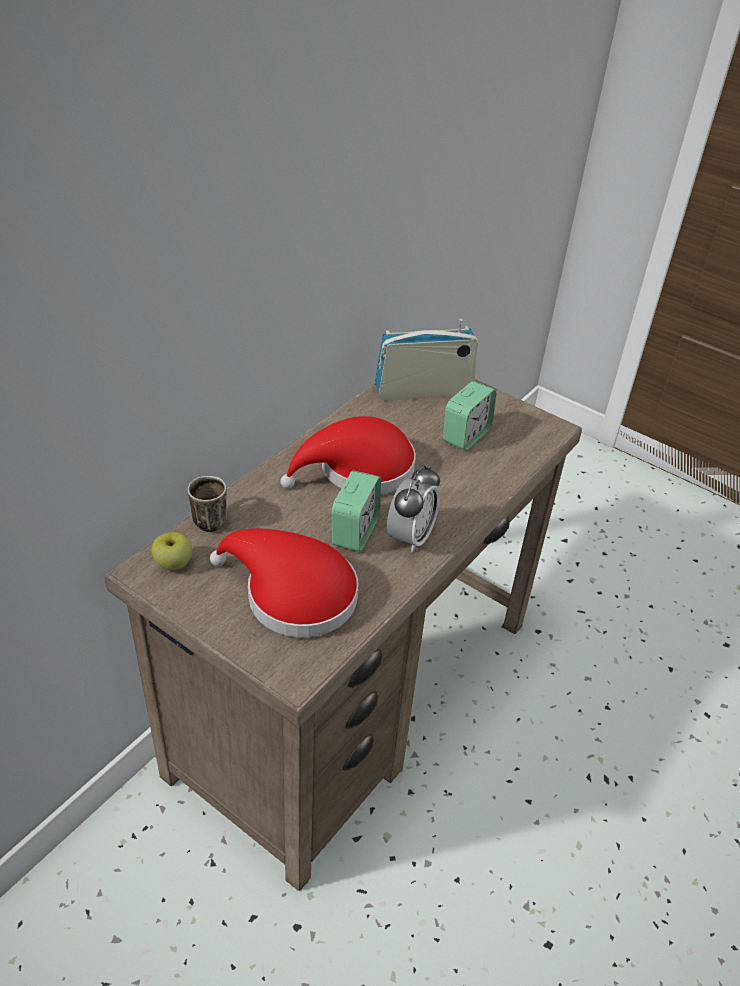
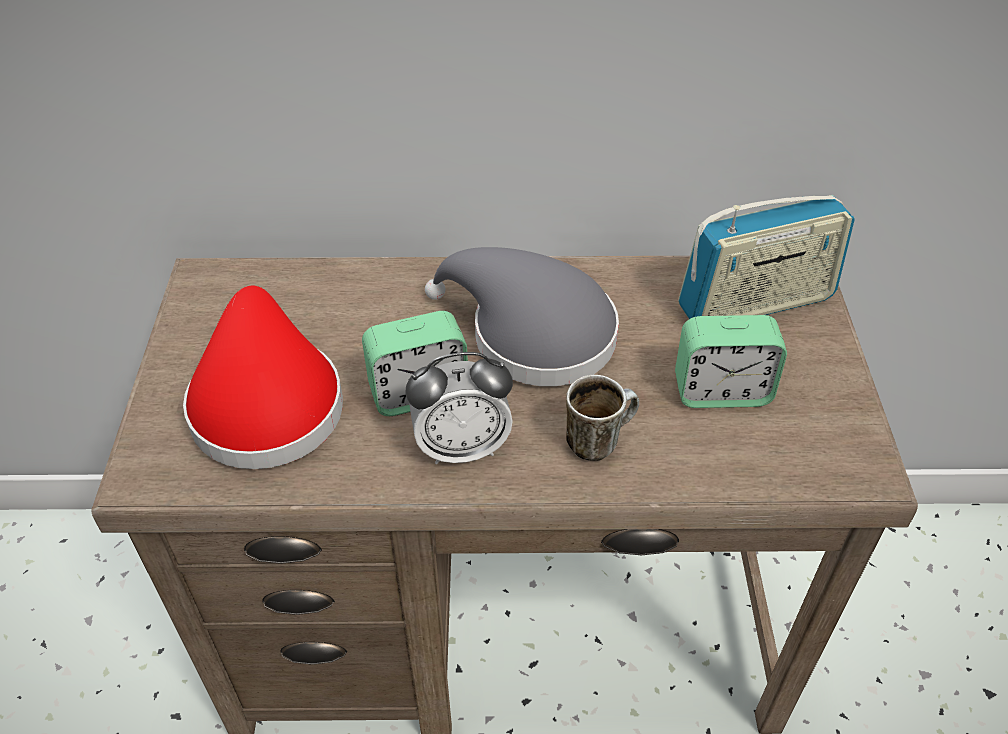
camera: 55 degrees right, 5 degrees up
(173, 564) = (231, 290): apple -> none
(210, 518) = (323, 273): mug -> mug (598, 440)
(359, 469) = (532, 334): red hat -> grey hat
(423, 391) = (756, 303): radio -> radio turned 120 degrees clockwise

